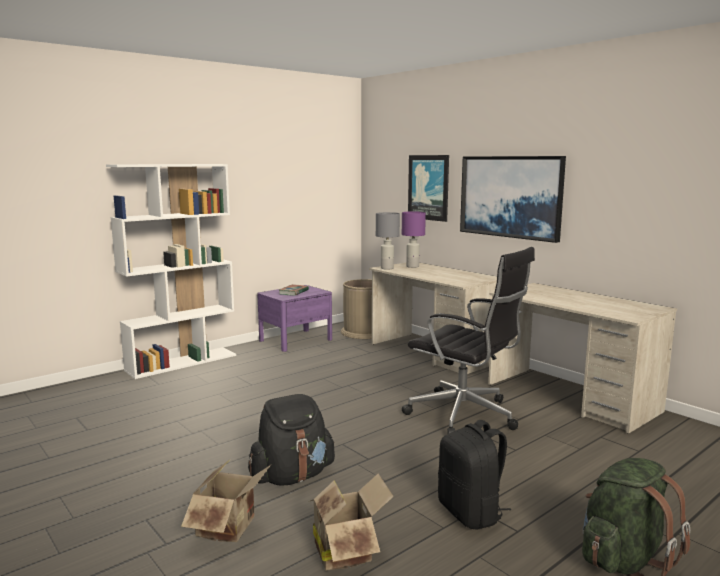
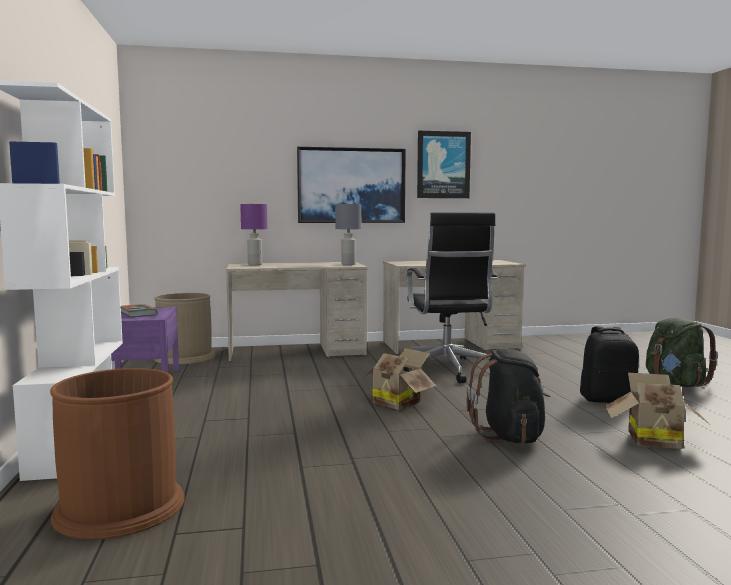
camera: 60 degrees left, 5 degrees down
(102, 398) = (120, 507): none -> brown trash can
(231, 527) = (597, 472): cardboard box -> cardboard box (398, 403)
(387, 268) = (243, 267): grey table lamp -> grey table lamp (348, 264)
(428, 187) = (245, 179): picture -> picture (443, 165)
(465, 415) = (447, 370): black office chair -> black office chair turned 105 degrees clockwise

